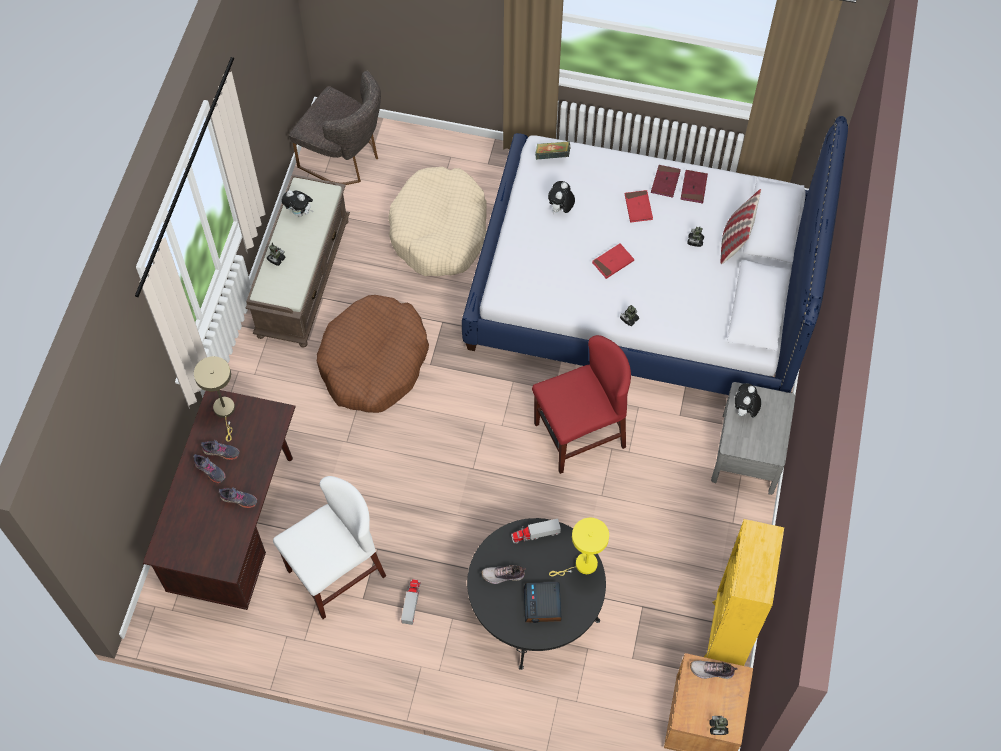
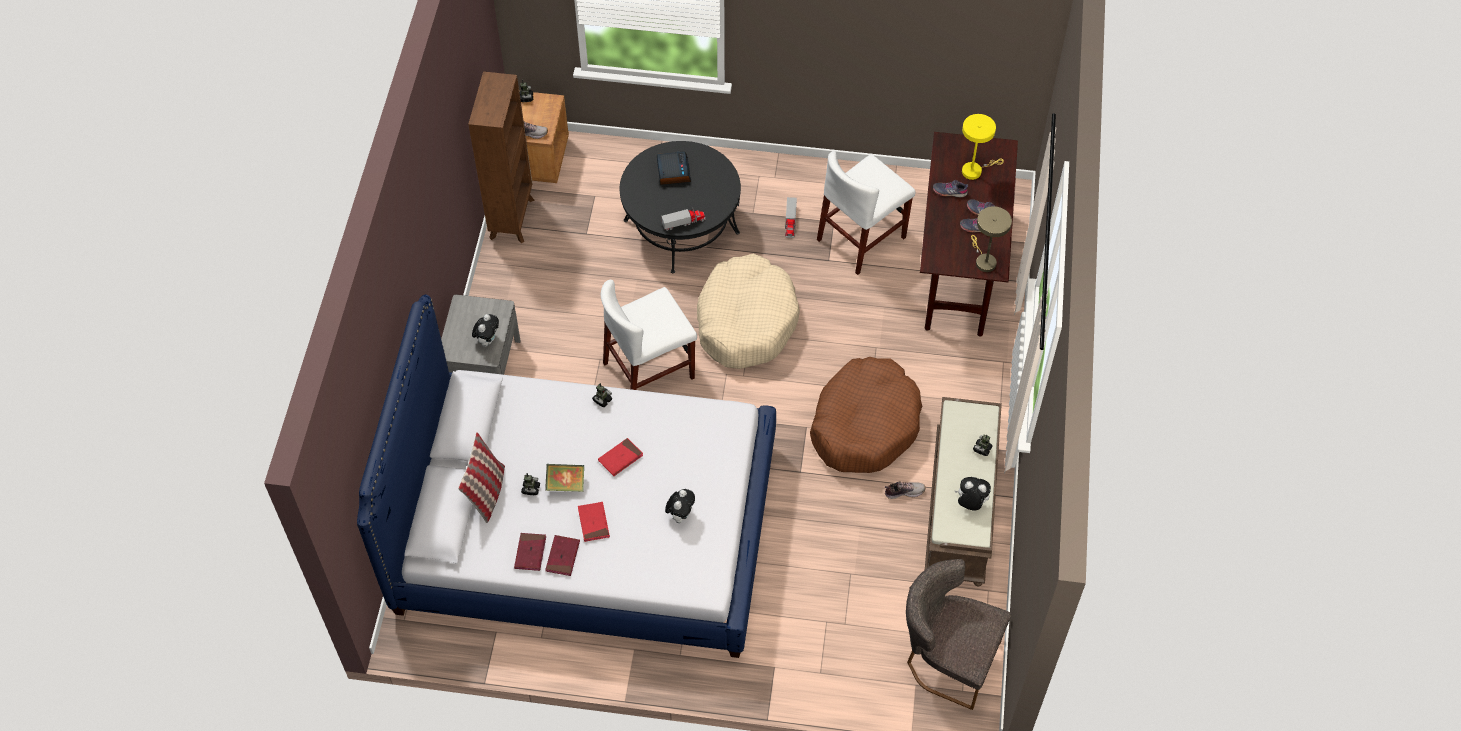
camera: 175 degrees right, 5 degrees down
(439, 231) = (819, 575): beige dog bed -> beige dog bed (746, 321)
(503, 576) = (709, 189): shoe -> shoe (904, 491)
(552, 157) = (694, 577): book -> book (566, 484)
(579, 435) = (649, 370): red chair -> white chair
(582, 565) = (640, 201): yellow table lamp -> yellow table lamp (975, 170)
(726, 635) = (512, 217): yellow bookcase -> brown bookcase

